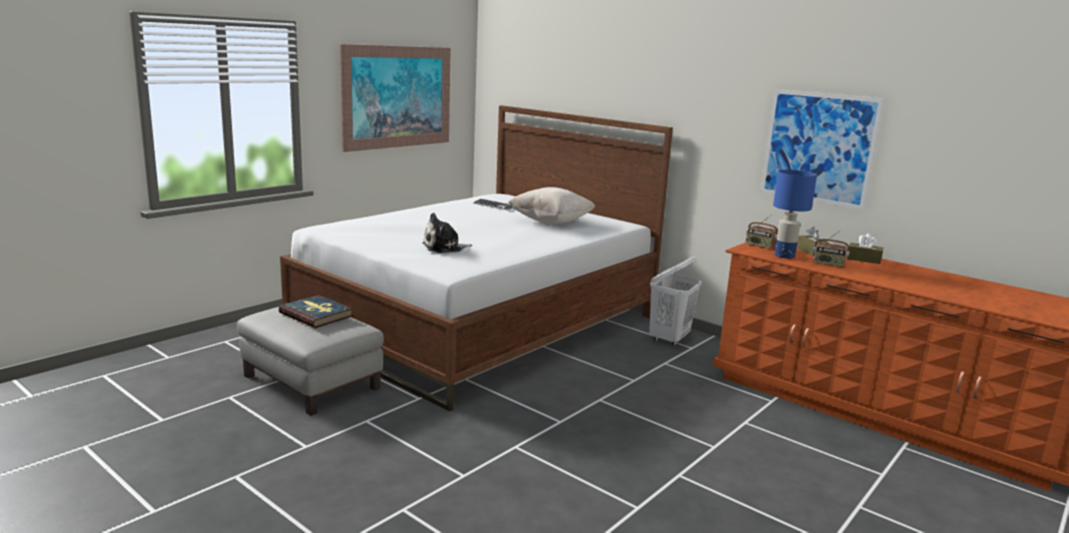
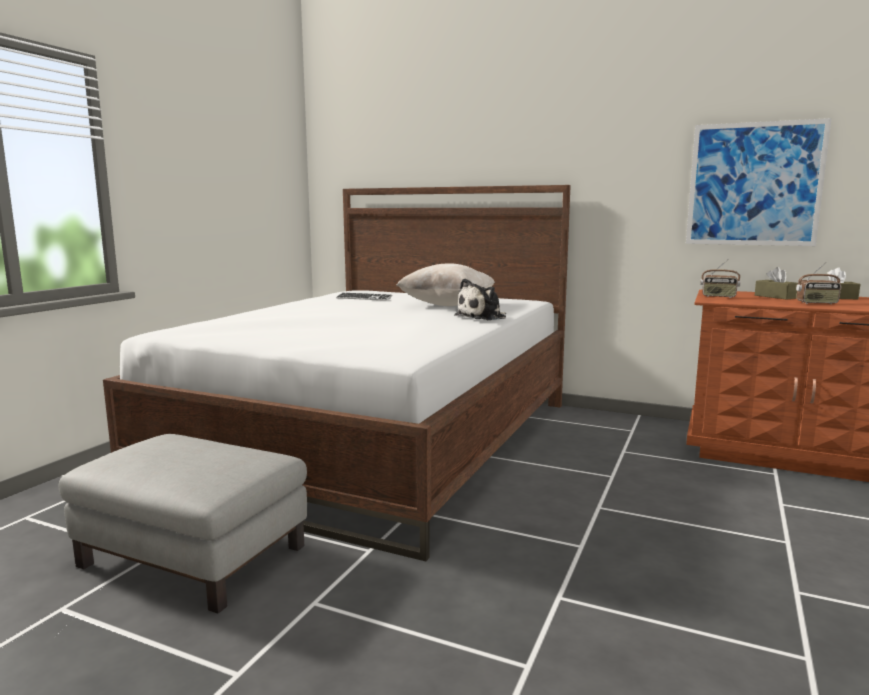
camera: 15 degrees left, 5 degrees down
(316, 314) = (195, 449): book -> none
(398, 97) = (228, 175): picture -> none
(444, 248) = (357, 336): plush toy -> plush toy (483, 317)
(669, 339) = (600, 425): white laundry basket -> none
(784, 255) = (760, 301): blue table lamp -> none

